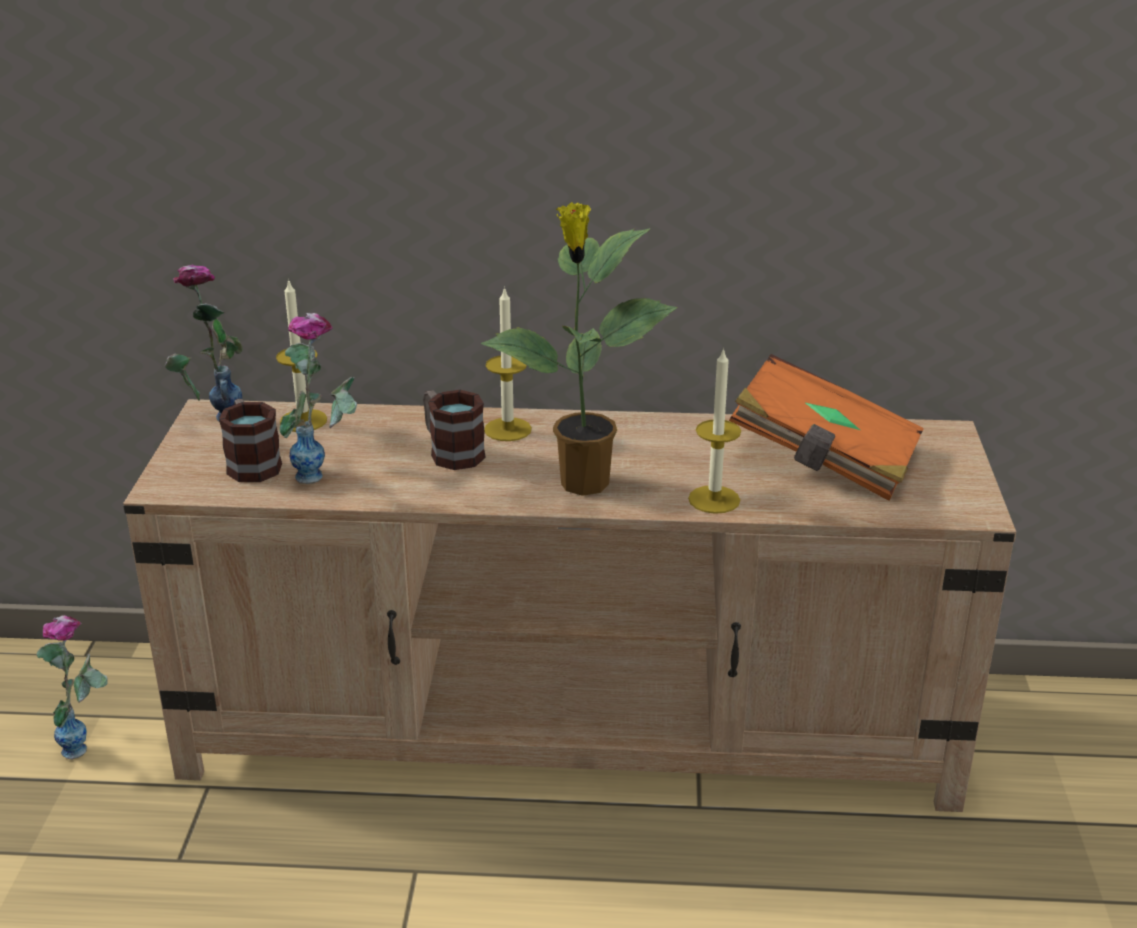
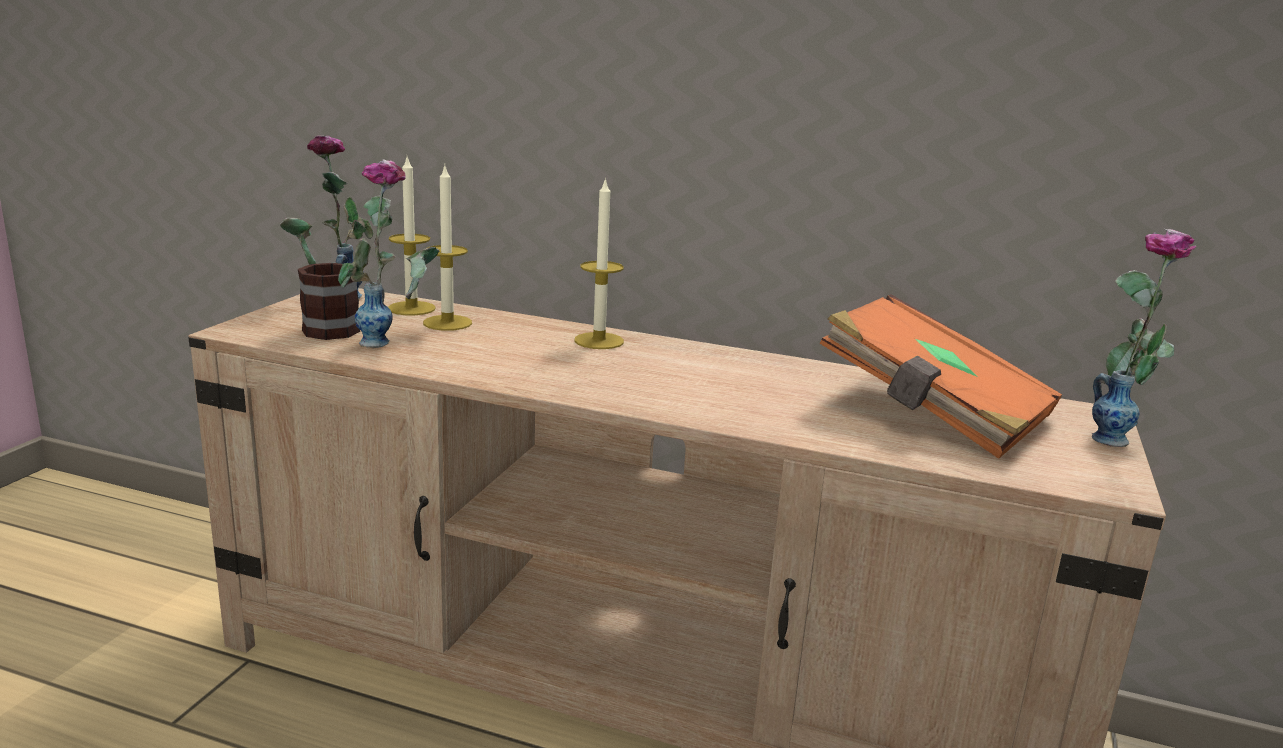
camera: 15 degrees right, 10 degrees down
(88, 741) = (177, 595): vase -> vase (1119, 435)
(450, 451) = (528, 347): mug -> none
(582, 484) = (642, 389): potted plant -> none
(714, 499) = (782, 424): candle -> candle (447, 323)

